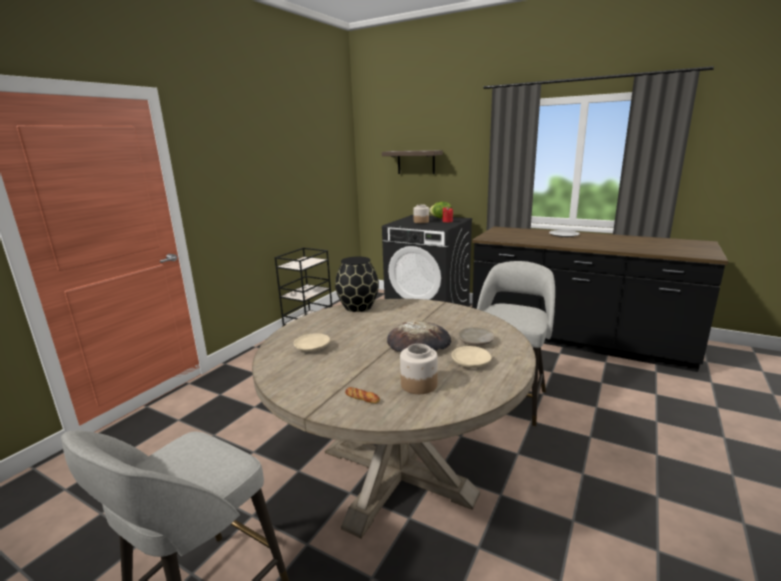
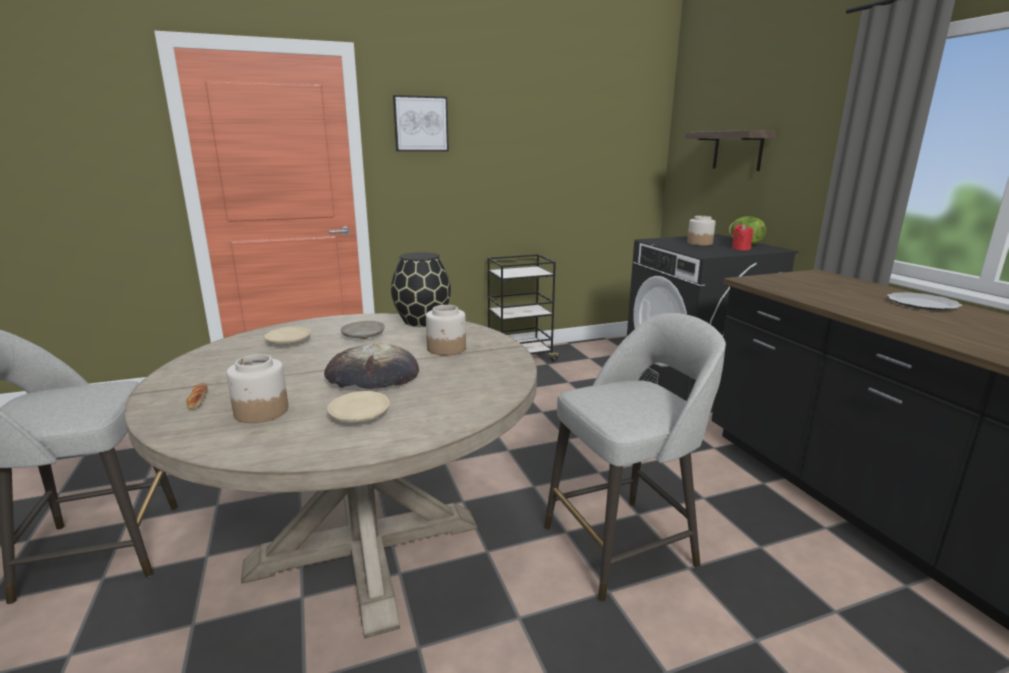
camera: 40 degrees right, 0 degrees up
(215, 156) = (421, 124): none -> picture
(415, 316) = (447, 349): none -> jar
(476, 342) = (427, 398): beige plate -> beige plate (363, 336)

